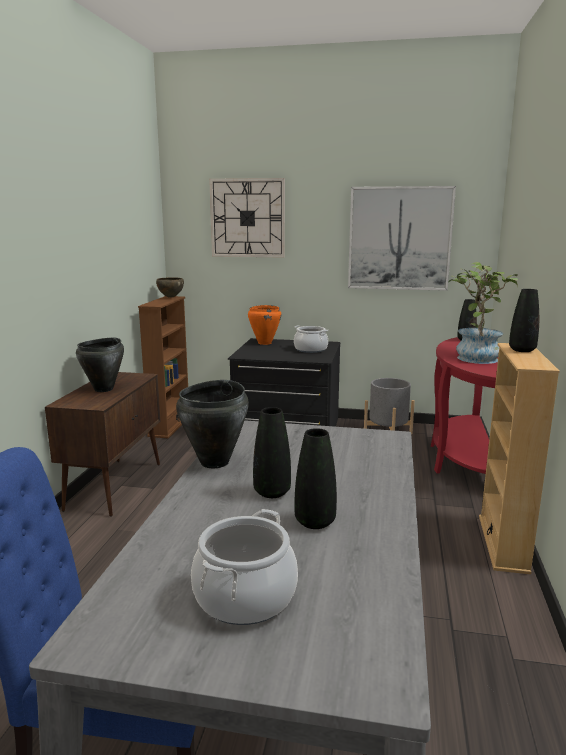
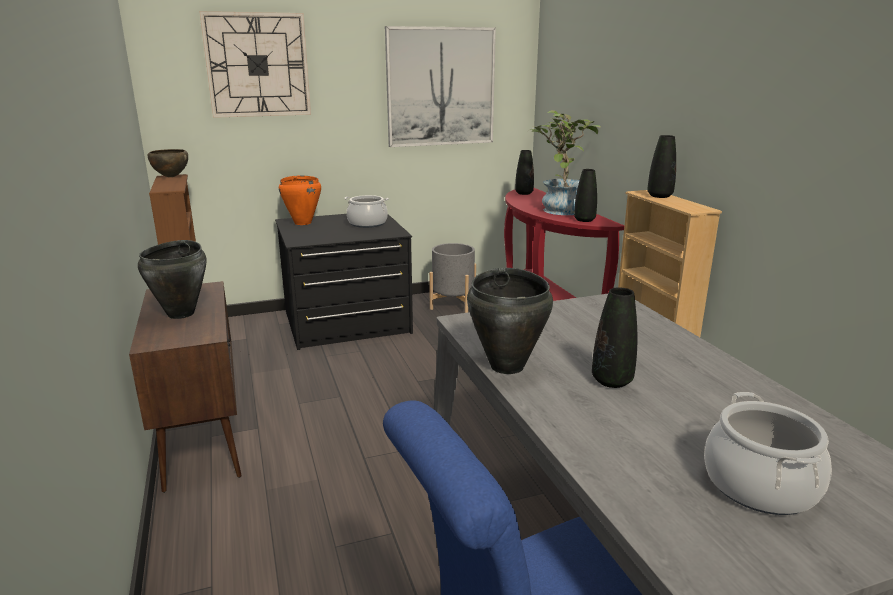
camera: 30 degrees left, 5 degrees up
(315, 522) = (693, 397): black vase -> black vase (584, 220)

